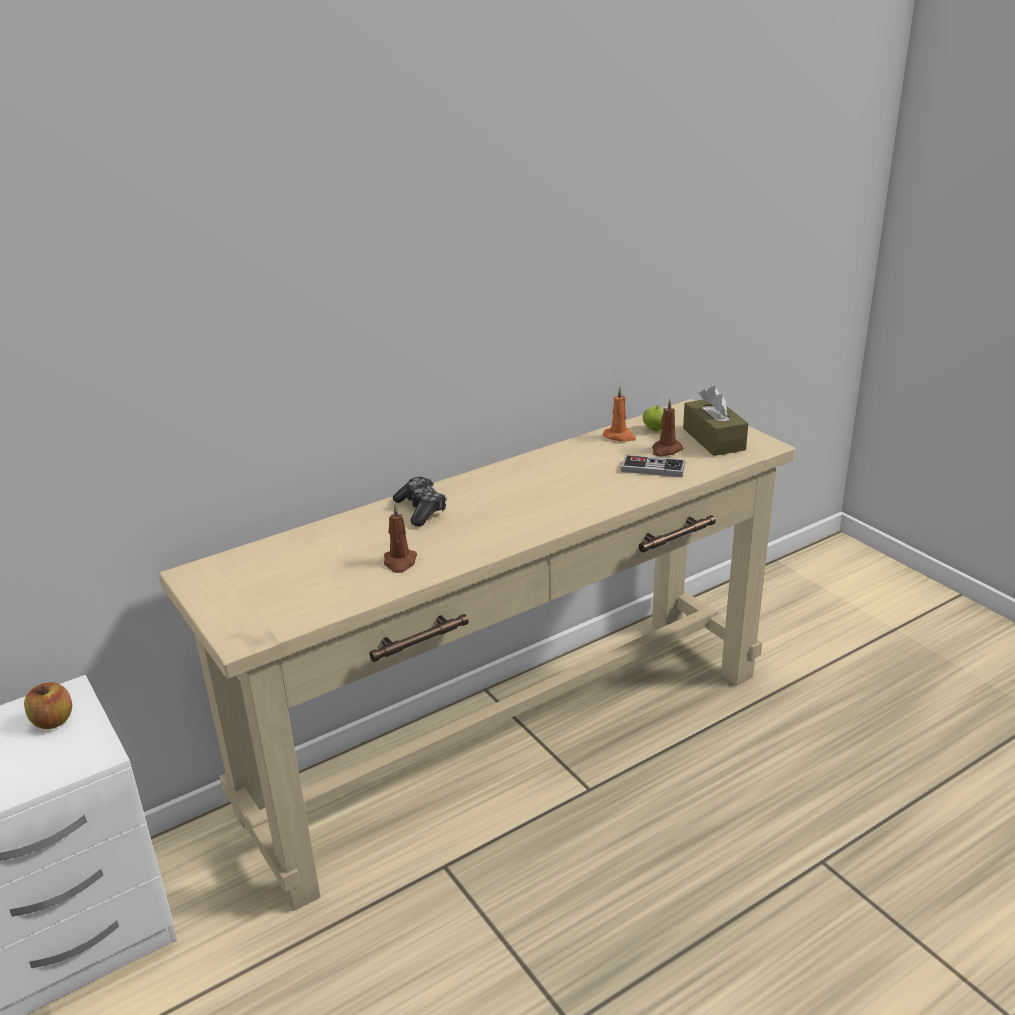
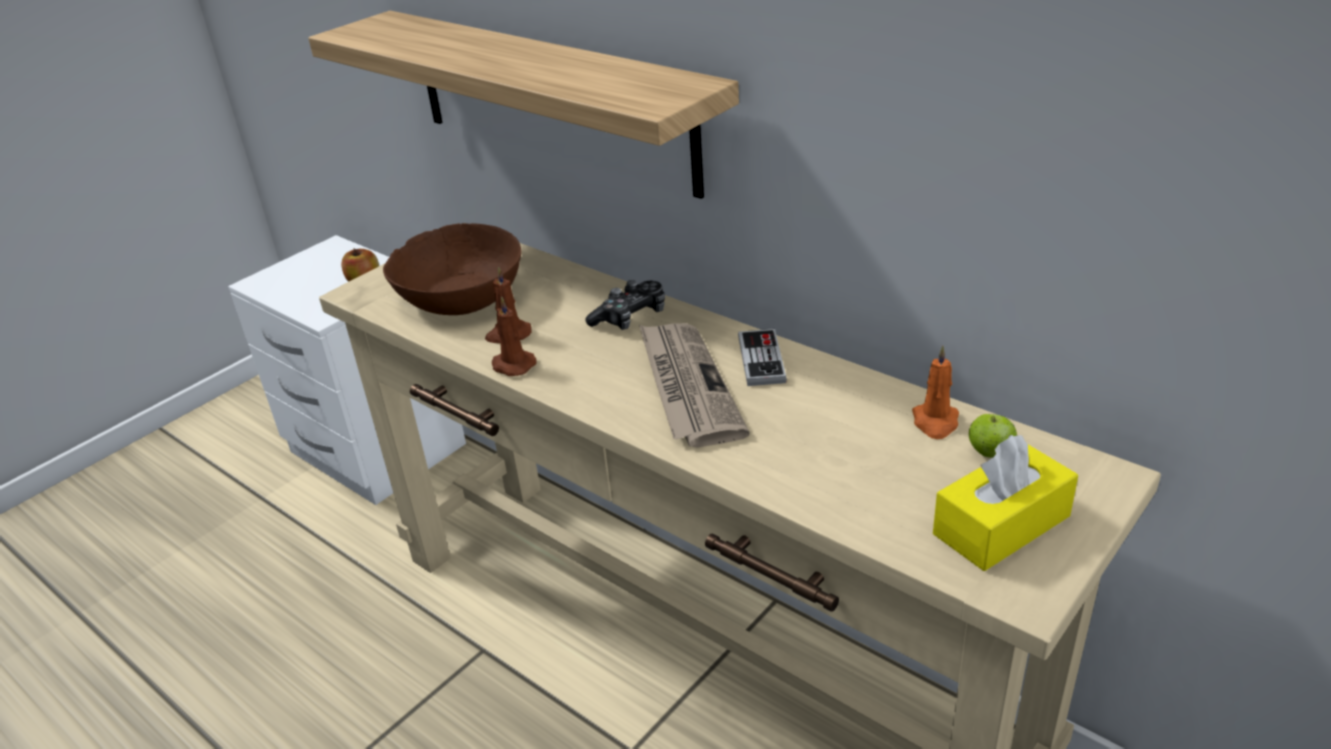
camera: 75 degrees right, 5 degrees up
(262, 392) = (550, 99): none -> shelf
(311, 581) = (460, 296): none -> brown bowl
(530, 501) = (686, 386): none -> newspaper
(653, 468) = (845, 475): game controller -> game controller (761, 360)
(666, 450) = (919, 477): brown candle -> brown candle (512, 365)
(713, 439) = (1001, 525): brown tissue box -> yellow tissue box

